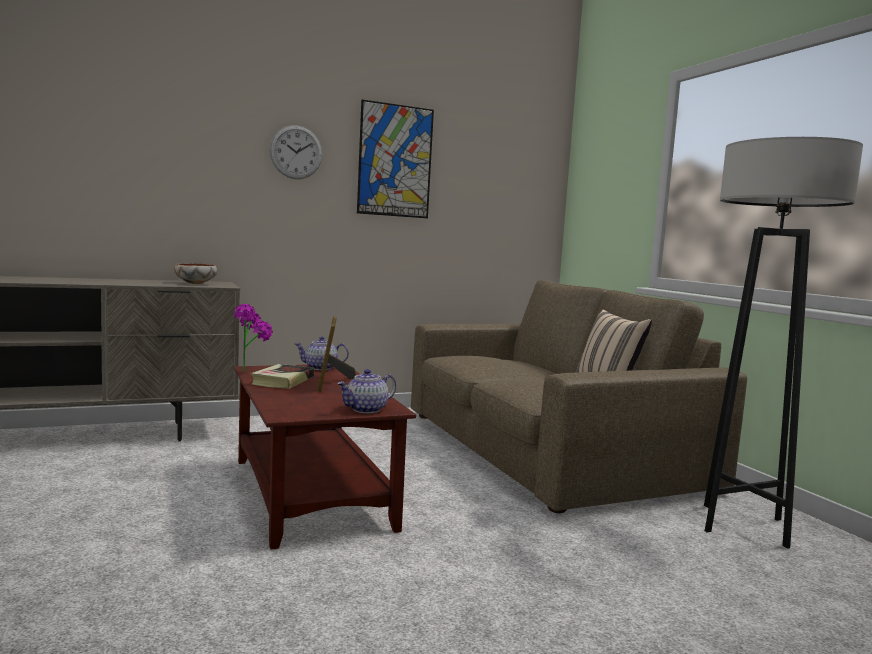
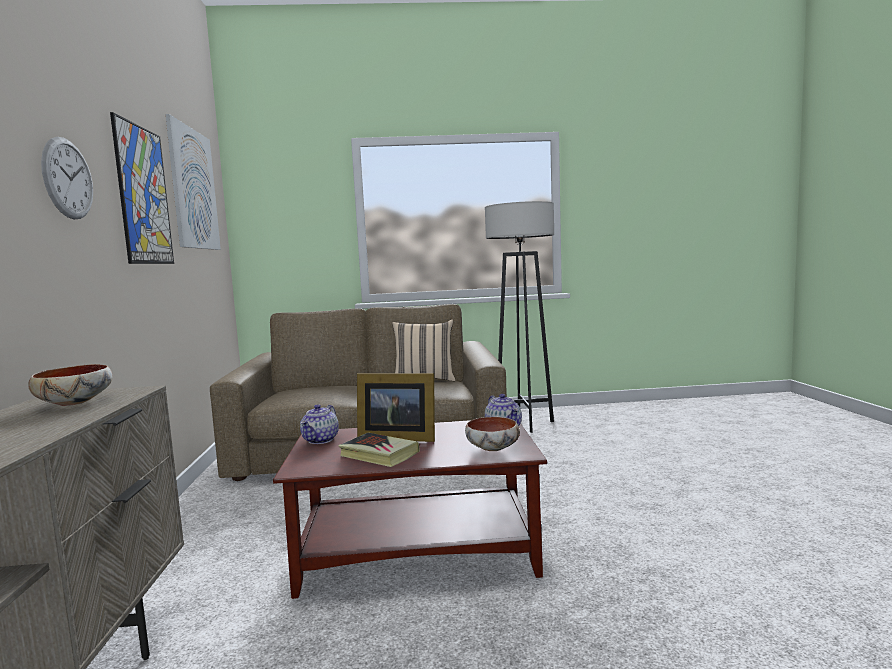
camera: 70 degrees left, 0 degrees up
(251, 370) = (310, 469): potted plant -> none
(297, 407) = (493, 449): none -> bowl
(492, 152) = (194, 189): none -> picture

